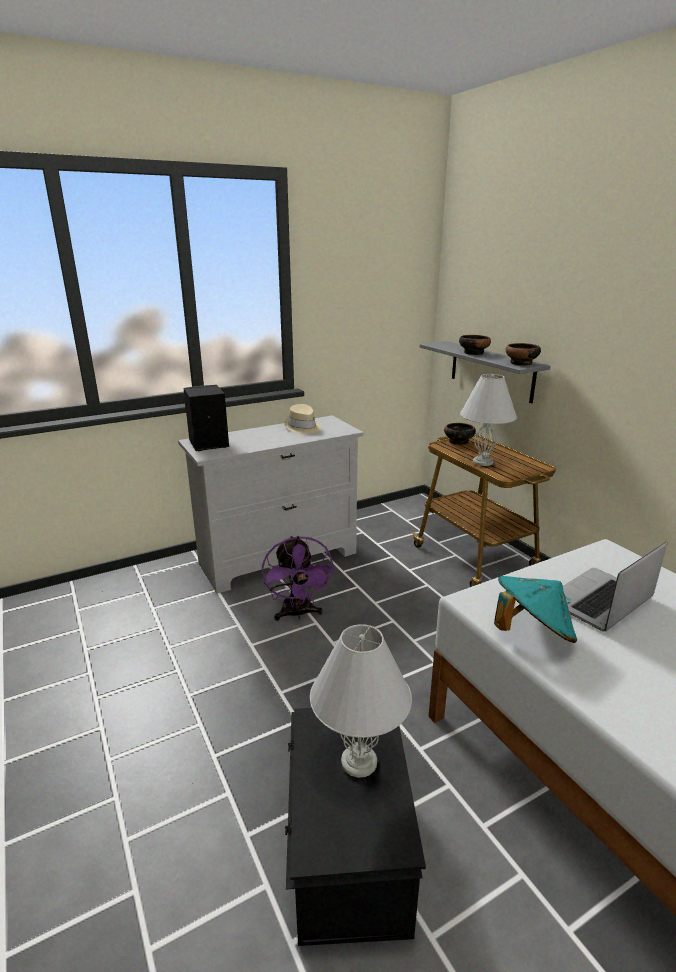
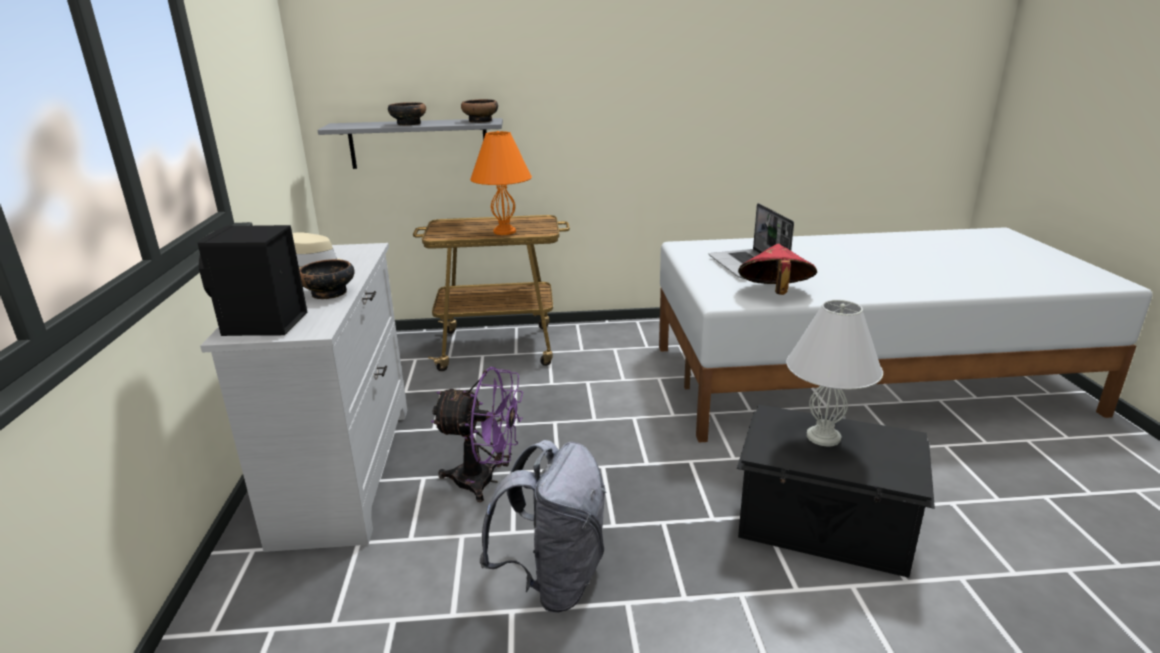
camera: 65 degrees left, 0 degrees up
(210, 679) = (553, 580): none -> grey backpack
(458, 442) = (441, 229): bowl -> bowl (329, 293)
(482, 462) = (504, 232): white table lamp -> orange table lamp
(531, 631) = (774, 293): turquoise hat -> red hat

